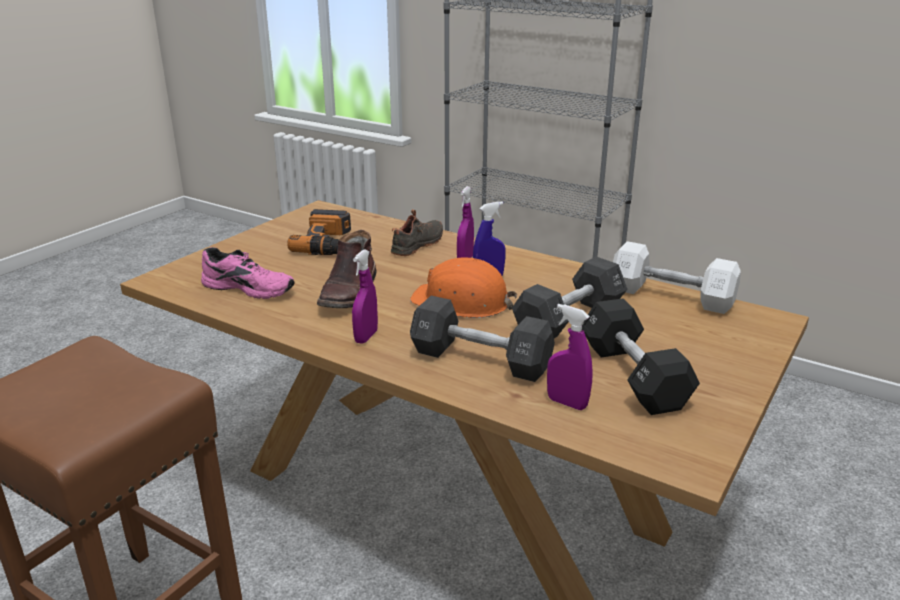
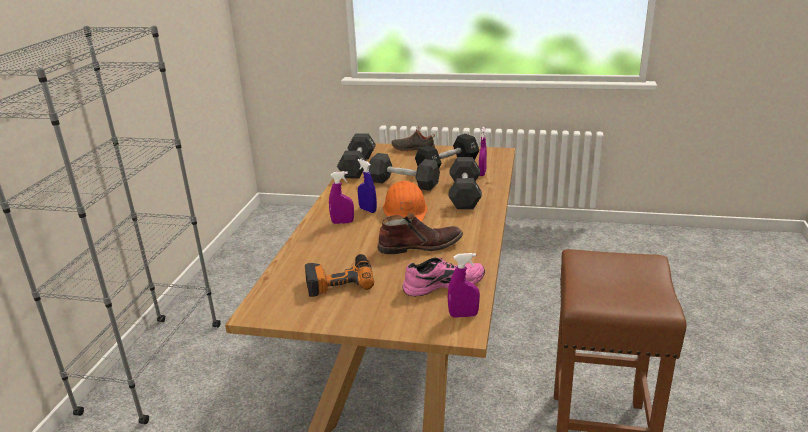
camera: 110 degrees left, 0 degrees up
(250, 287) = (443, 284): pink shoe -> pink shoe turned 75 degrees clockwise
(366, 337) = (471, 225): purple spray bottle -> purple spray bottle (463, 315)
(419, 245) = (324, 243): black shoe -> black shoe (413, 149)
(671, 296) = (358, 166): white dumbbell -> black dumbbell

